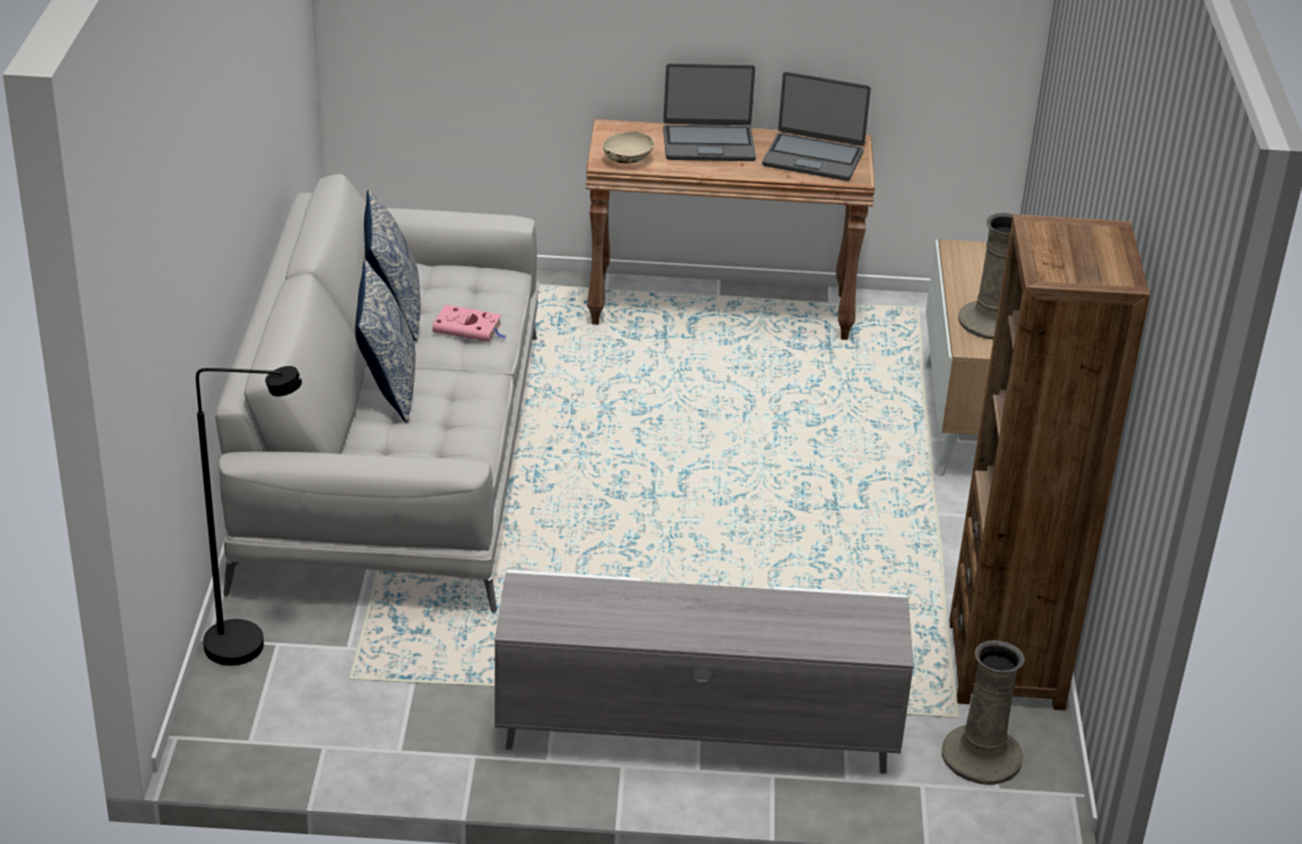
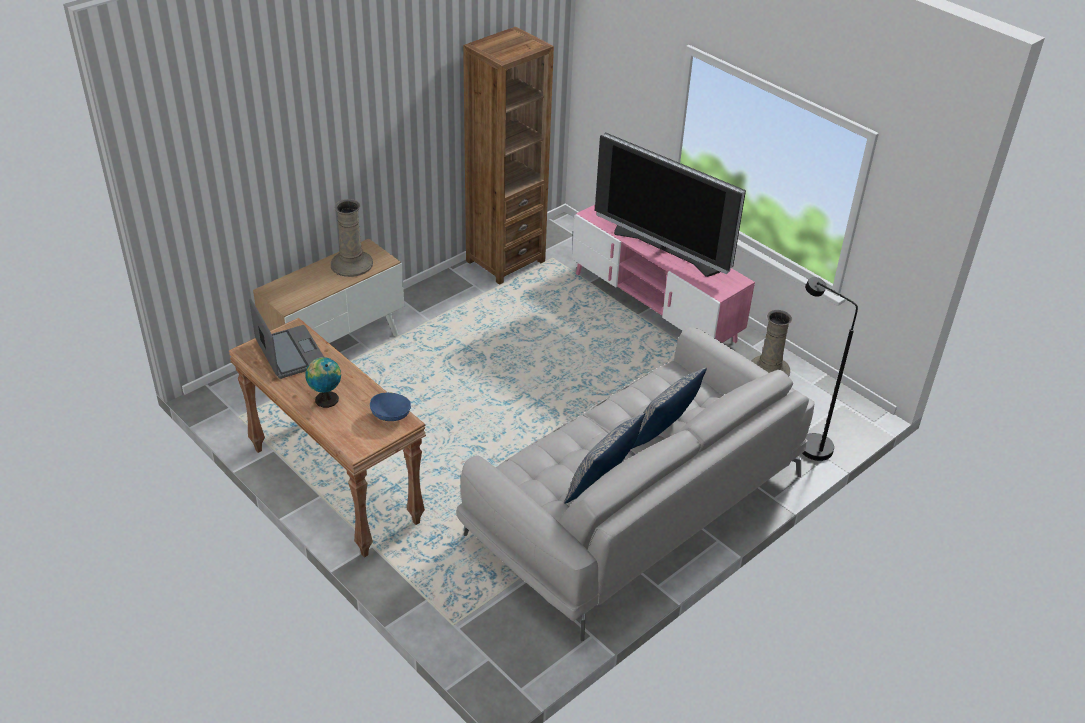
camera: 135 degrees left, 5 degrees up
(469, 328) = (575, 446): pink book -> none
(627, 161) = (391, 415): beige bowl -> blue bowl
(690, 613) = (665, 250): none -> television
(697, 730) = (654, 307): grey tv stand -> pink tv stand
(708, 144) = (325, 399): laptop -> globe
(981, 756) = (564, 244): beige vase -> beige vase (769, 370)

